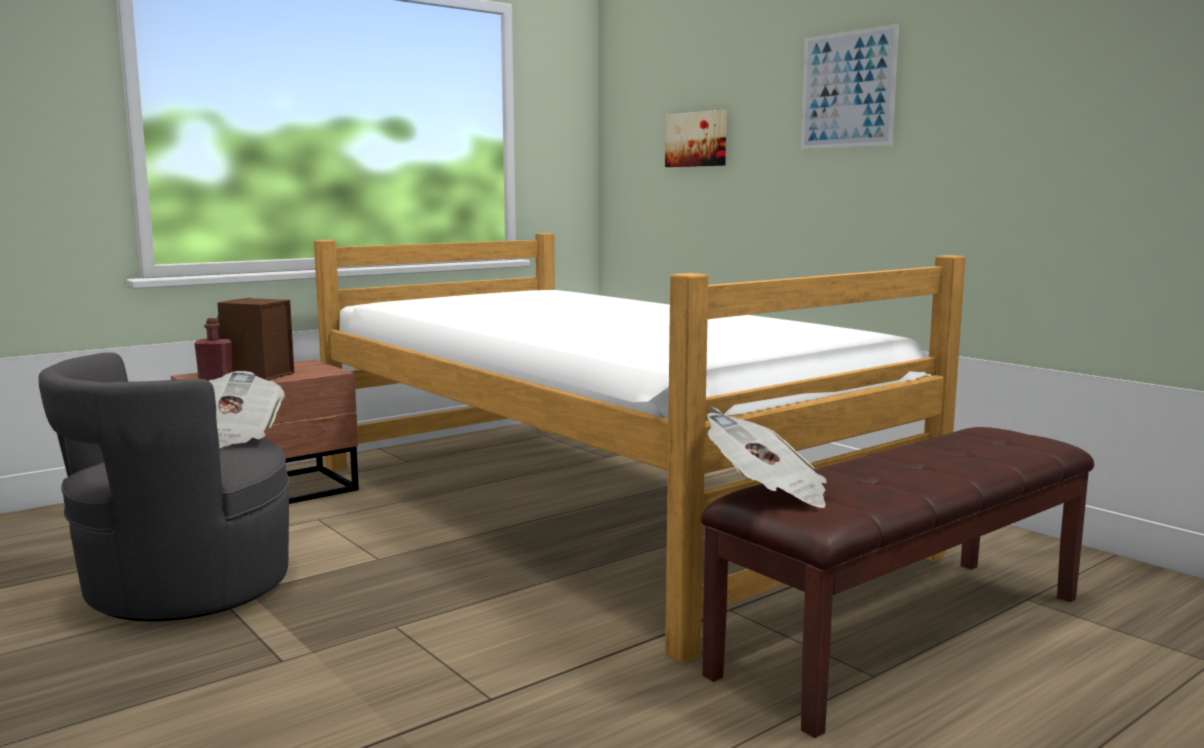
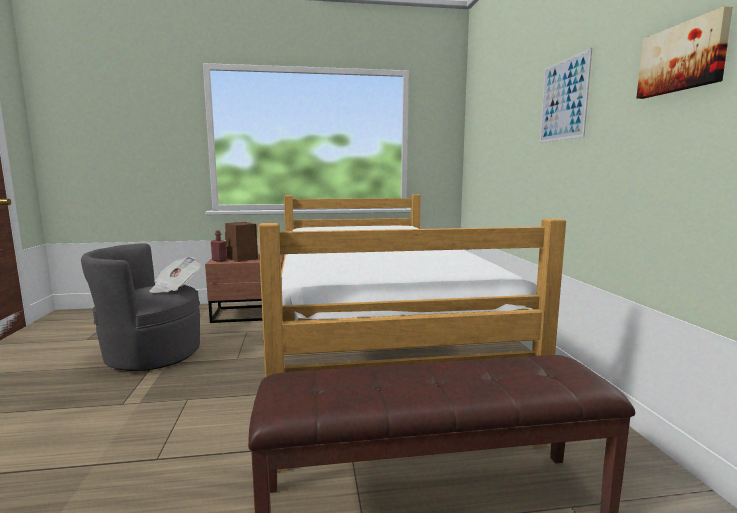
camera: 30 degrees right, 0 degrees up
(697, 139) = (497, 139): picture -> picture (683, 58)
(768, 493) = (292, 379): newspaper -> none

